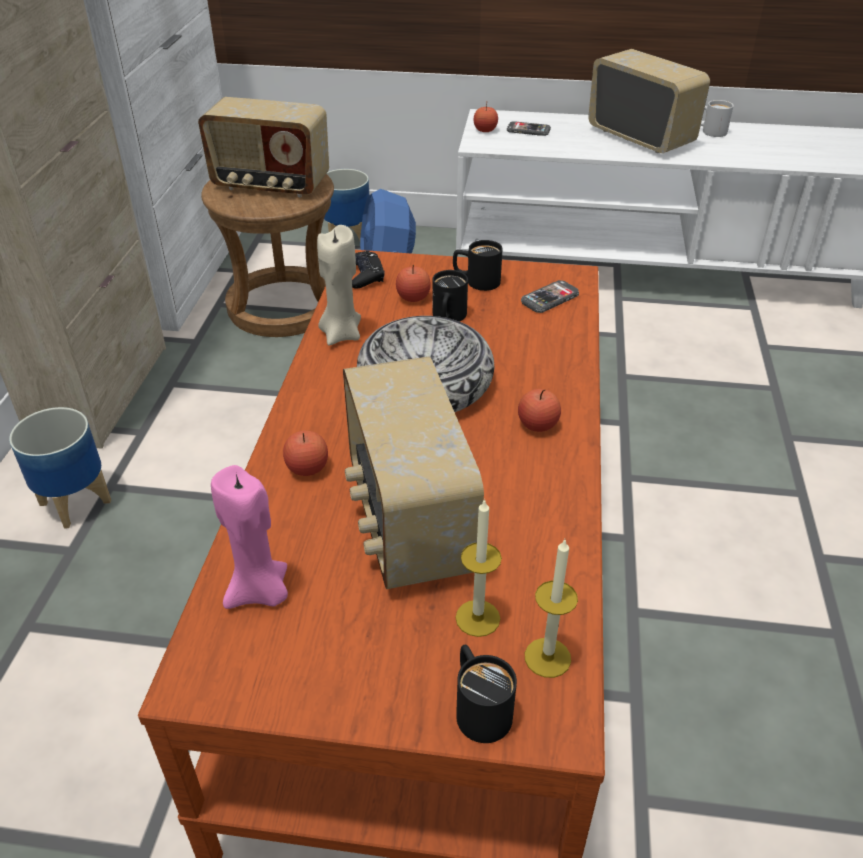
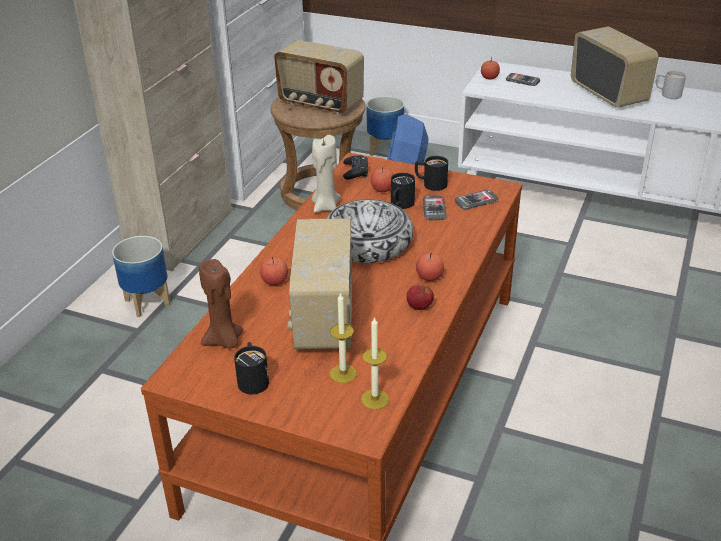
camera: 15 degrees right, 5 degrees down
(260, 592) = (224, 341): pink candle -> brown candle
(478, 706) = (324, 415): black mug -> black mug (253, 379)
(498, 318) = (434, 209): none -> phone
(545, 477) = (419, 307): none -> apple

